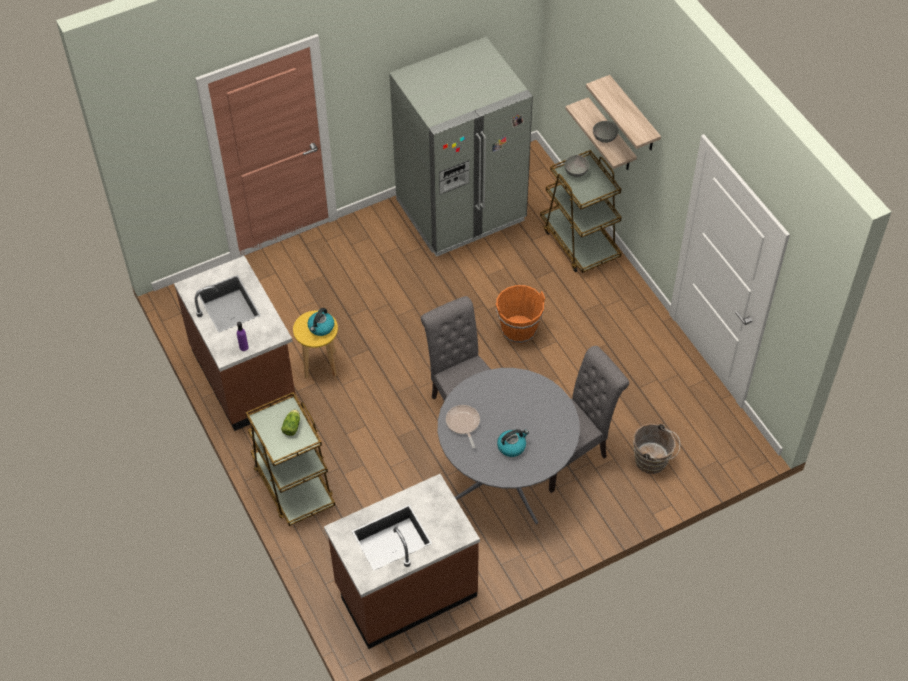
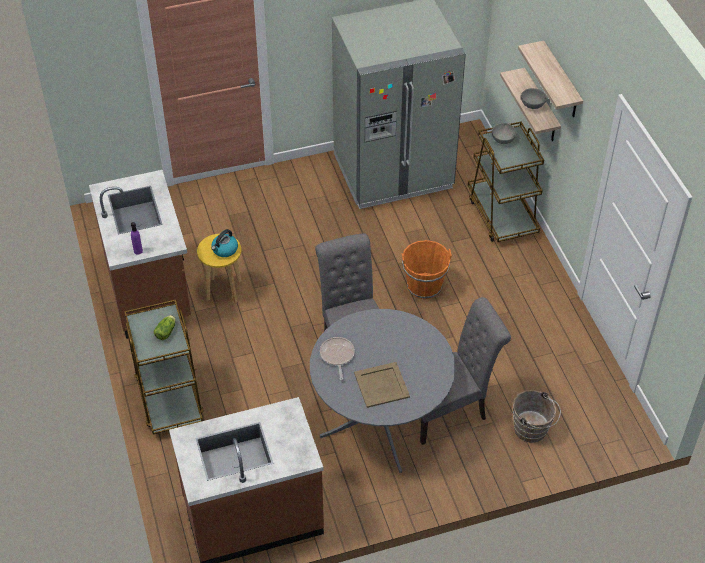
camera: 10 degrees right, 5 degrees down
(512, 446) = (381, 384): kettle -> beige tray

